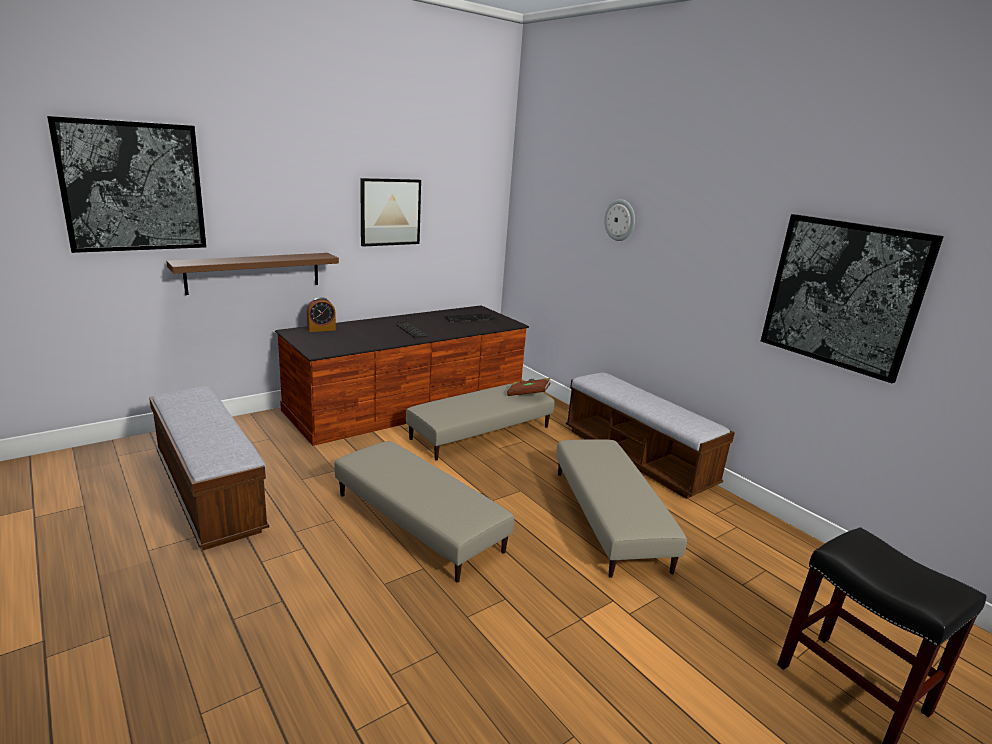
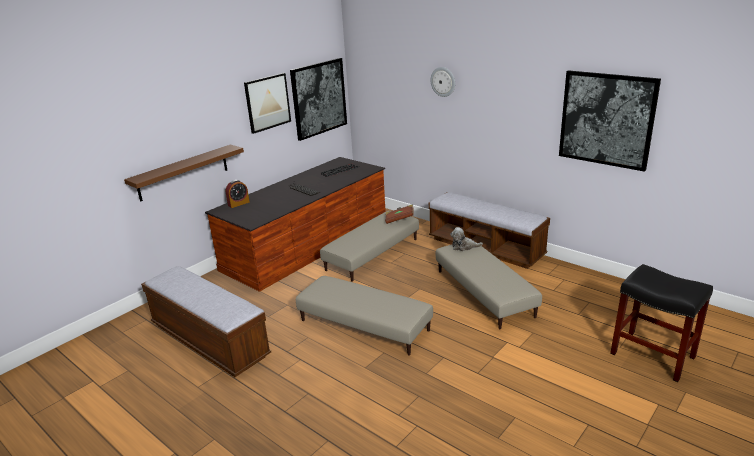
camera: 10 degrees left, 5 degrees up
(133, 187) = (94, 130): picture -> picture (319, 98)
(598, 446) = (464, 247): none -> plush toy

